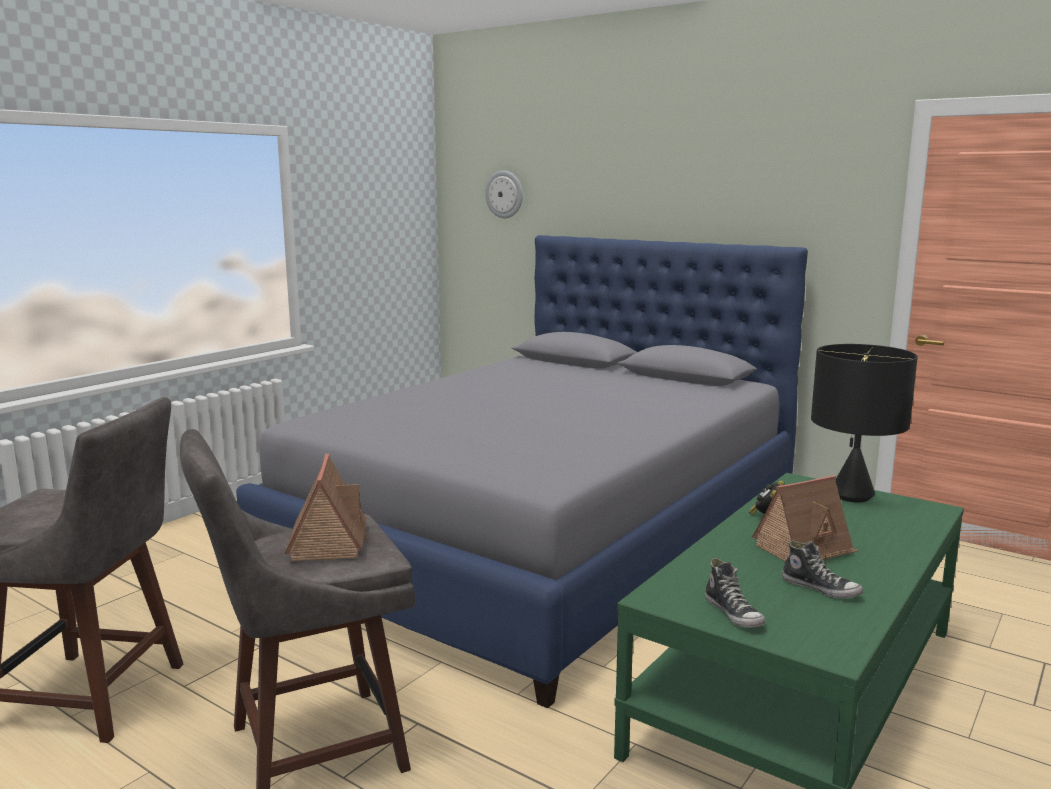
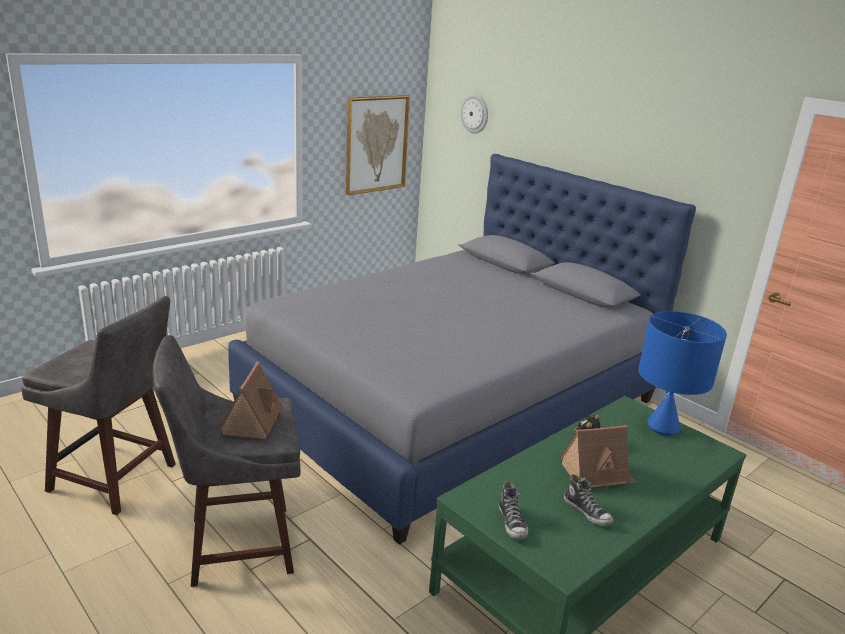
camera: 10 degrees right, 10 degrees up
(384, 243) = (376, 144): none -> picture
(852, 496) = (662, 428): black table lamp -> blue table lamp

